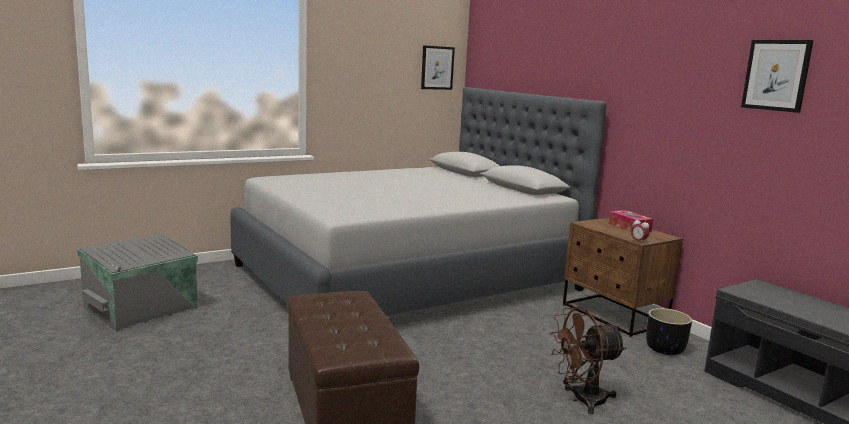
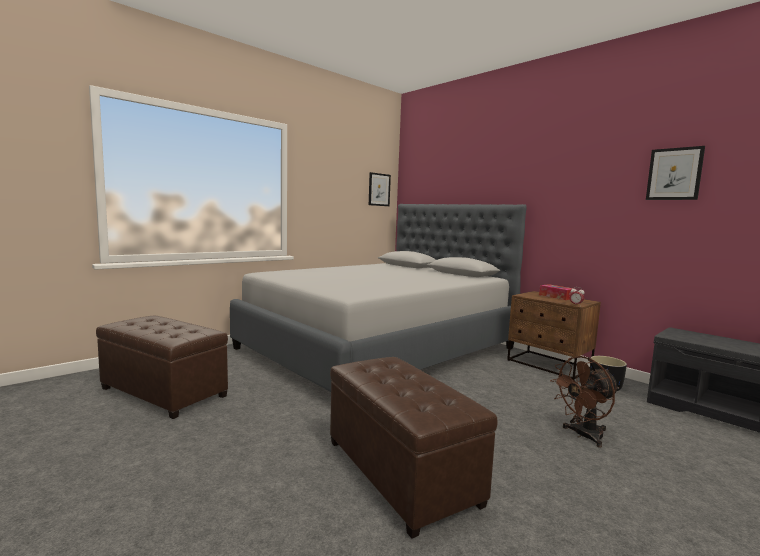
camera: 10 degrees left, 5 degrees down
(143, 309) = (164, 392): grey storage box -> brown ottoman

